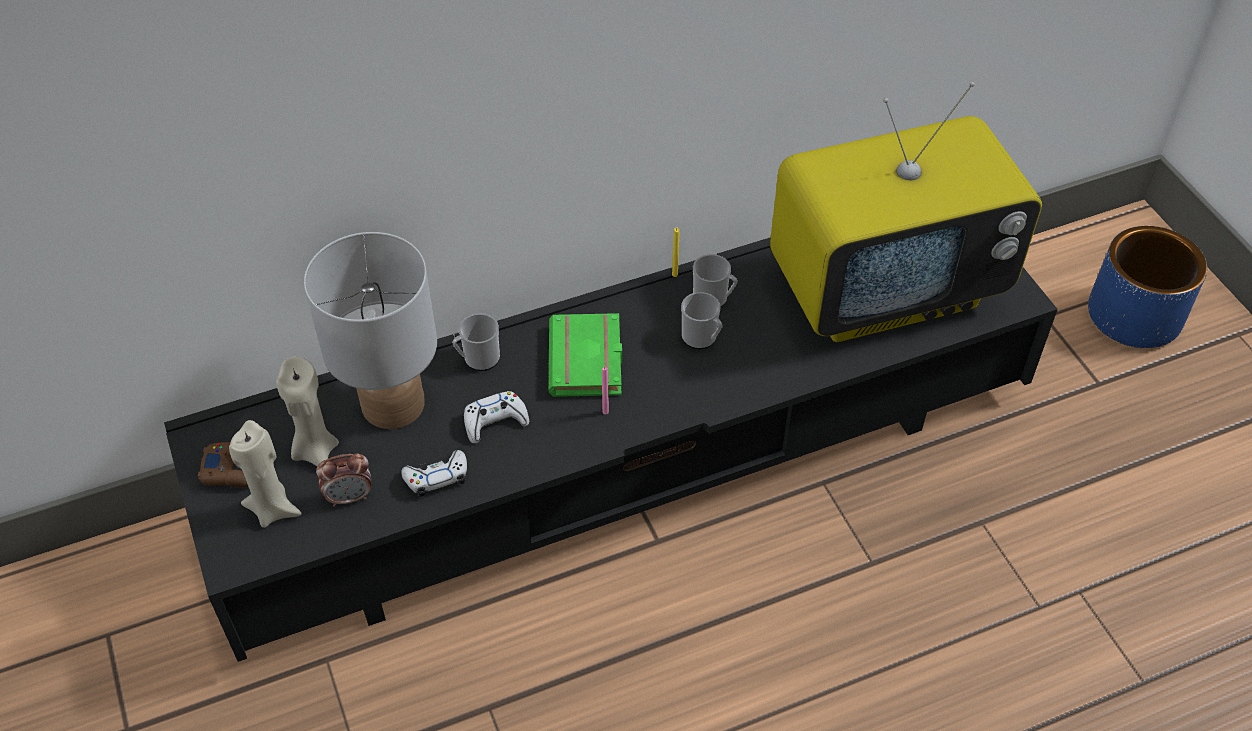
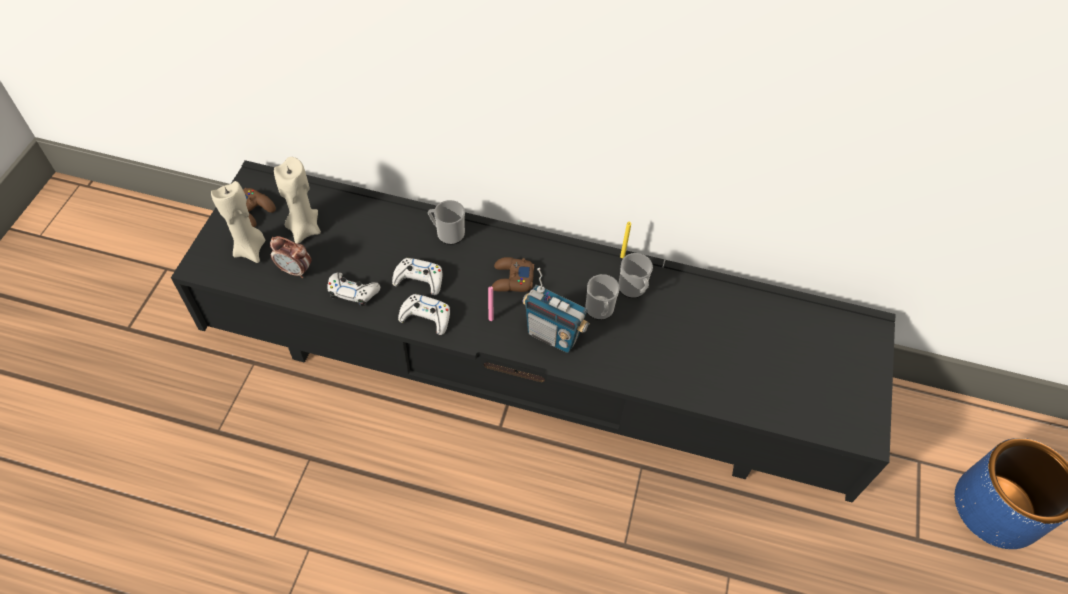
camera: 35 degrees right, 5 degrees up
(392, 405) = (371, 230): grey table lamp -> none
(539, 452) = (426, 317): none -> white game controller
(589, 362) = (512, 279): green book -> brown game controller
(680, 388) = (553, 335): none -> radio
(886, 289) = (765, 360): television -> none

